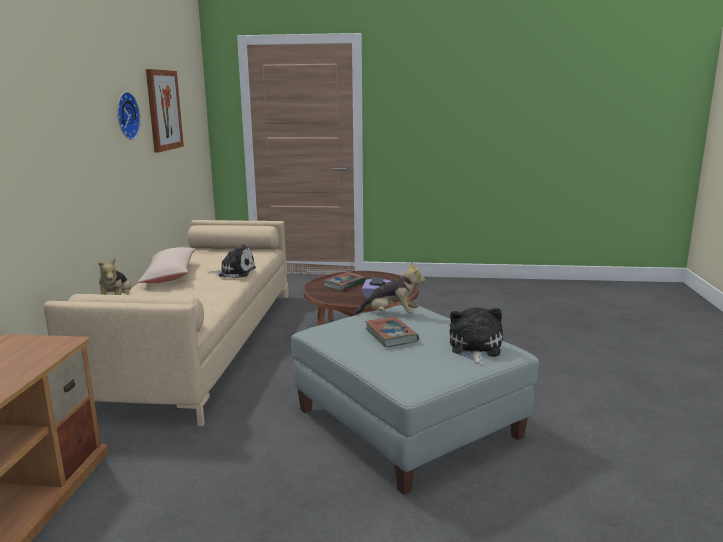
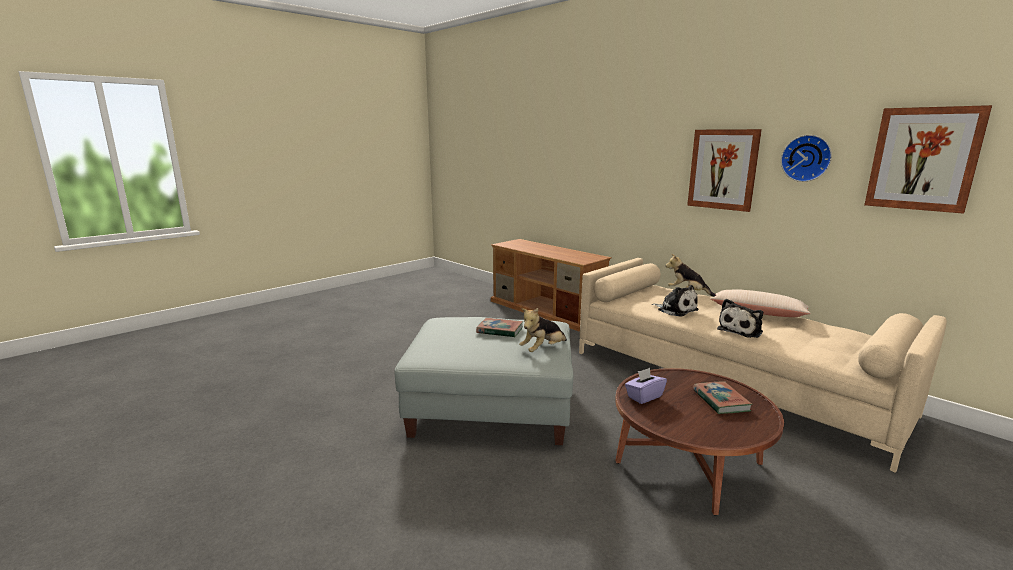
camera: 130 degrees right, 0 degrees up
(81, 137) = (723, 169): none -> picture
(475, 349) = (439, 348): plush toy -> plush toy (675, 310)

